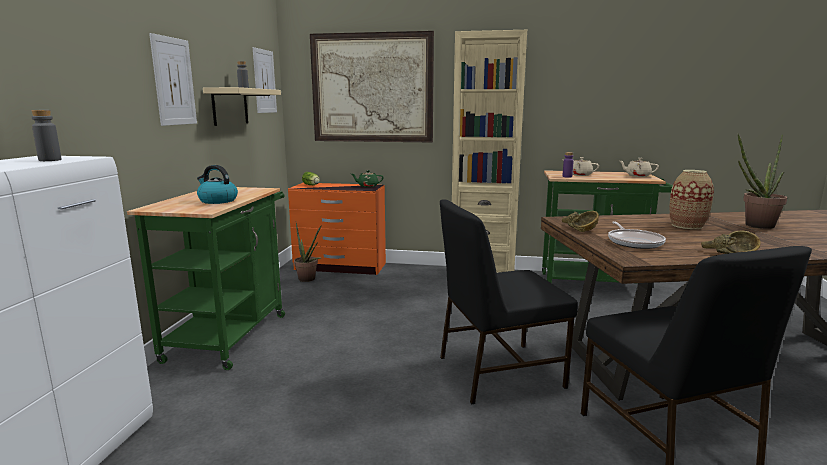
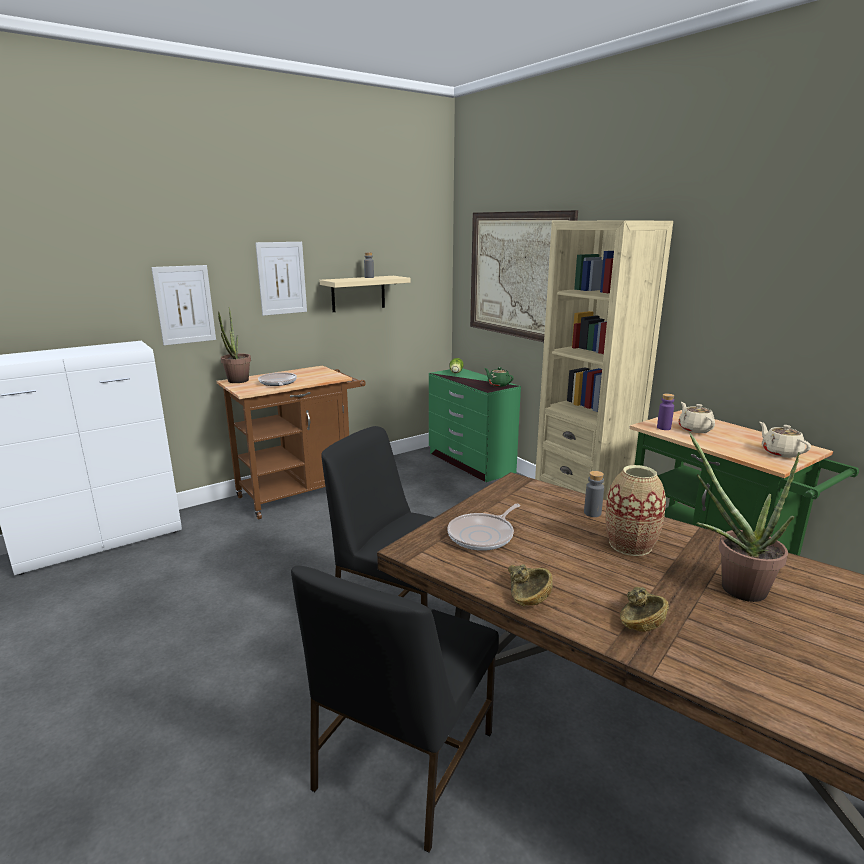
camera: 45 degrees right, 5 degrees up
(50, 160) = (116, 349): grey bottle -> grey bottle (592, 513)
(217, 201) = (278, 383): kettle -> frying pan
(231, 333) = (302, 493): green cart -> brown cart
(264, 81) = (419, 264): picture -> picture (184, 305)
(309, 280) = (424, 467): potted plant -> potted plant (237, 382)
(340, 267) = (470, 463): orange dresser -> green dresser
(577, 229) = (489, 498): brown bowl -> brown bowl (638, 617)

